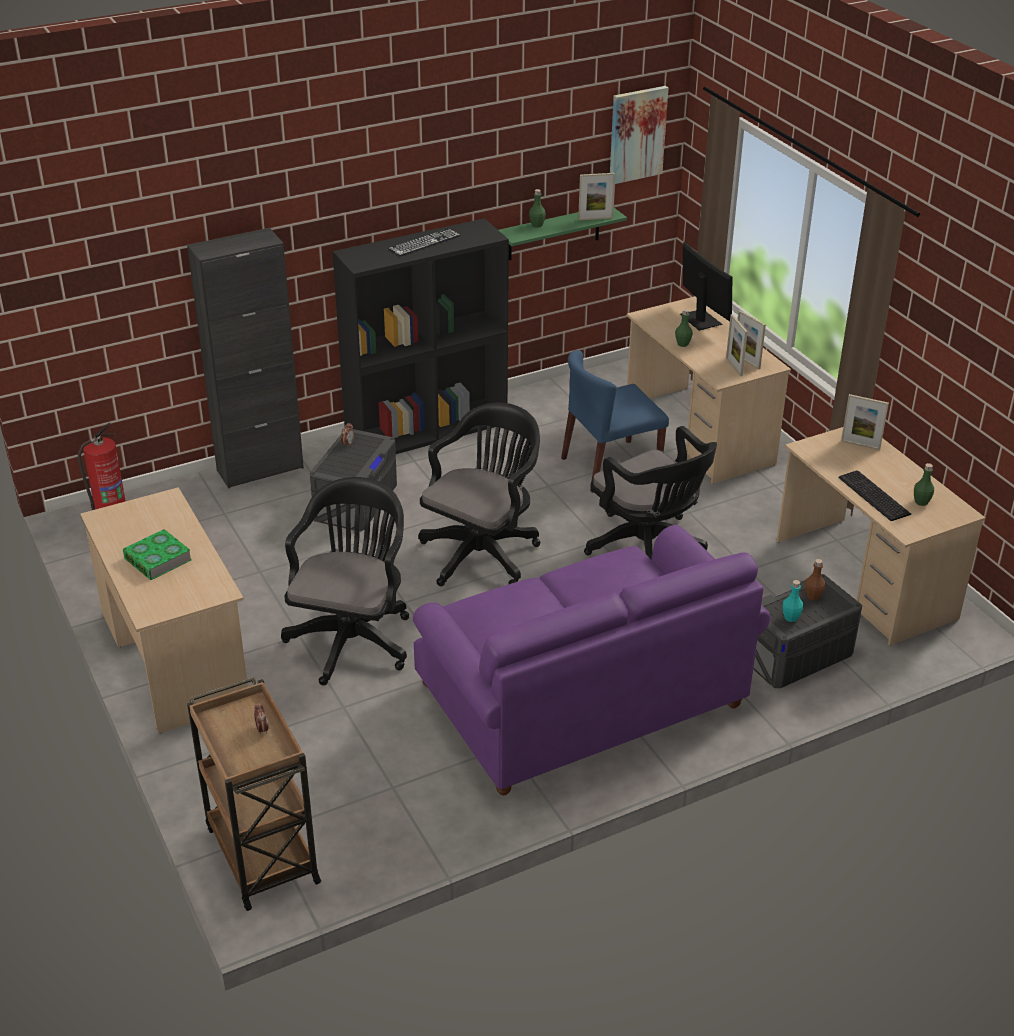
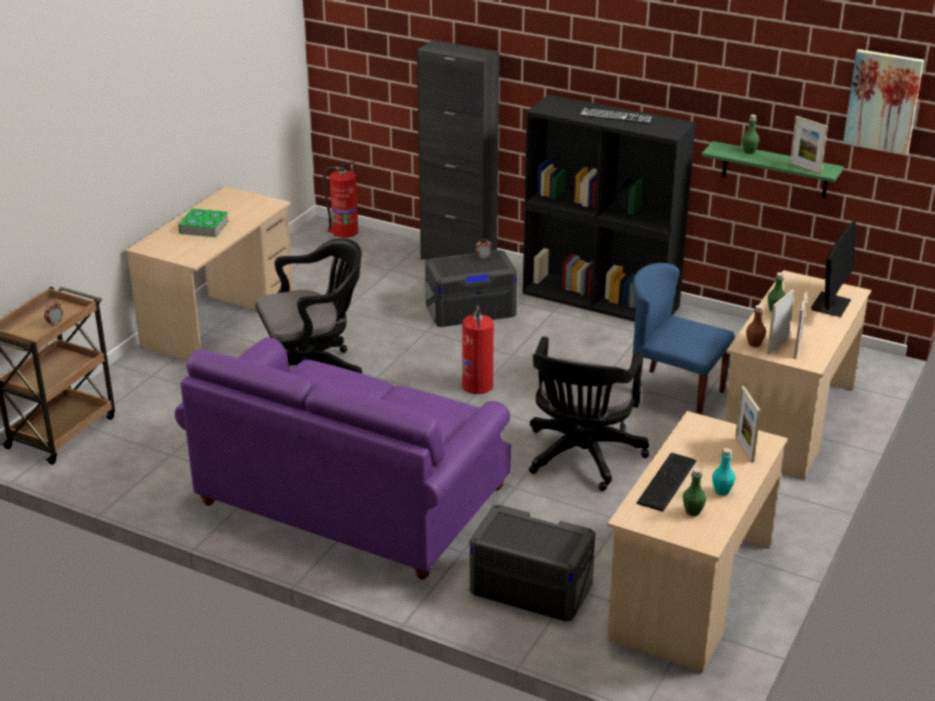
camera: 55 degrees right, 5 degrees down
(483, 552) = (477, 385): black office chair -> fire extinguisher
(791, 618) = (507, 534): turquoise bottle -> turquoise bottle (722, 491)
(813, 596) = (553, 536): brown bottle -> brown bottle (754, 344)

